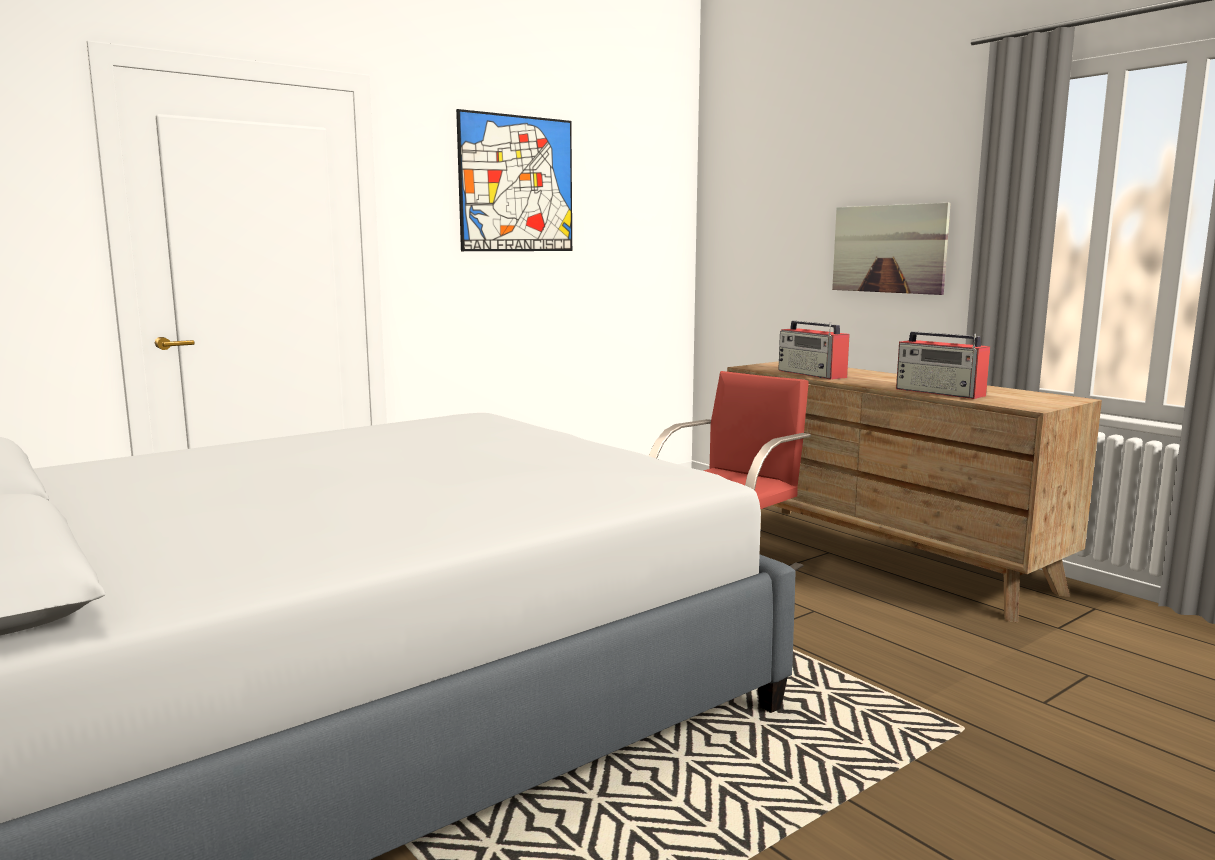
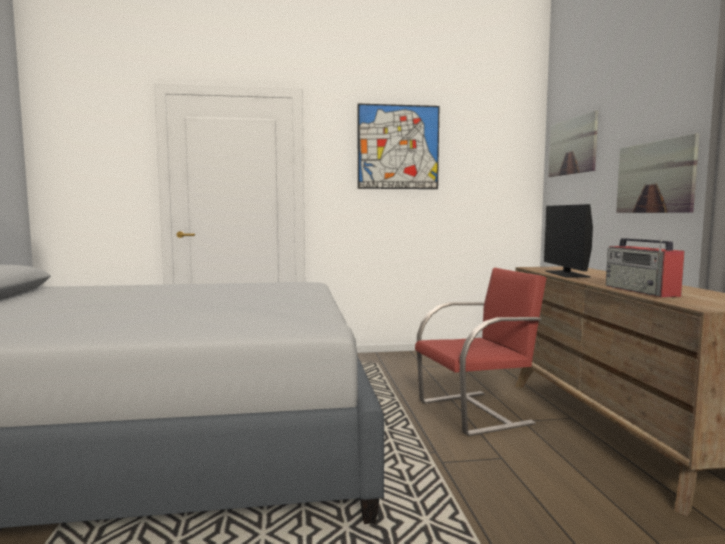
camera: 30 degrees right, 5 degrees down
(751, 194) = (572, 146): none -> picture
(812, 374) = (566, 274): radio -> monitor

